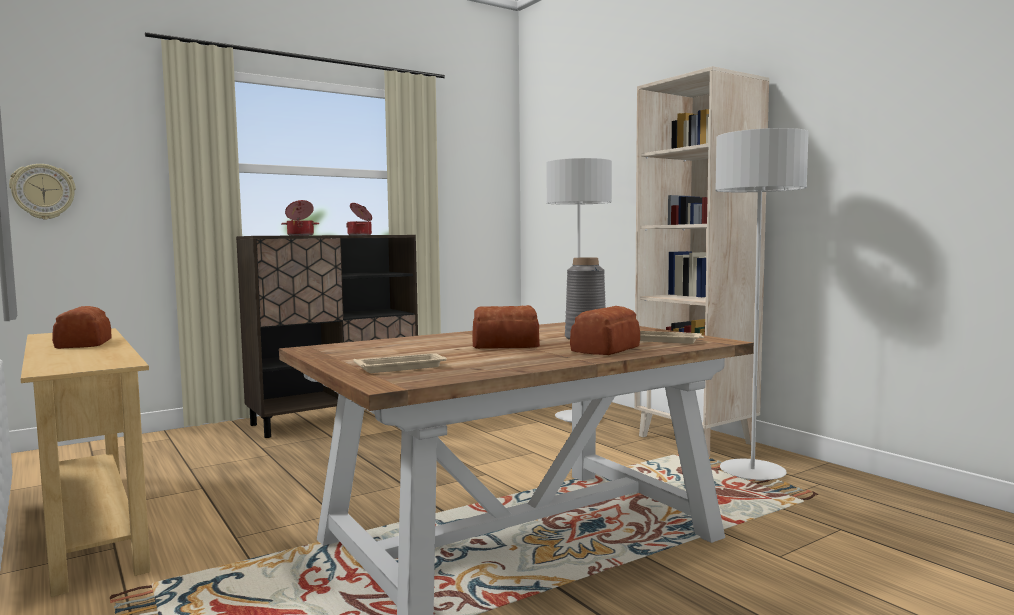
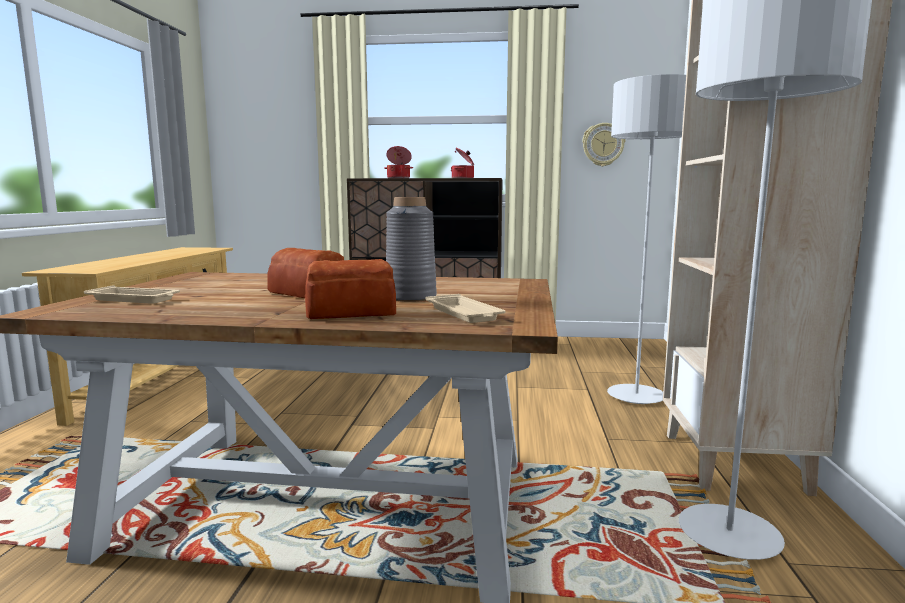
camera: 40 degrees right, 5 degrees up
(43, 191) = (244, 147): wall clock -> wall clock (603, 144)
(82, 344) = (158, 256): bread -> none

